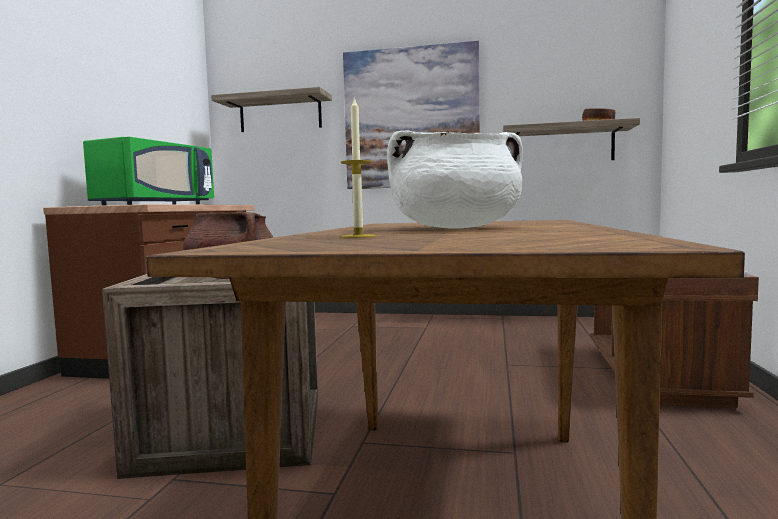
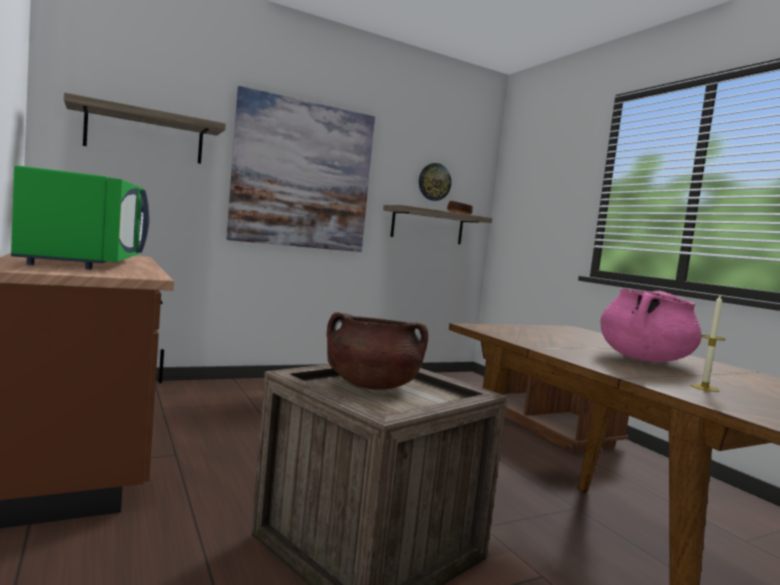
camera: 40 degrees left, 0 degrees up
(456, 228) = (644, 359): white cooking pot -> pink cooking pot
(566, 93) = (434, 182): none -> wall clock

